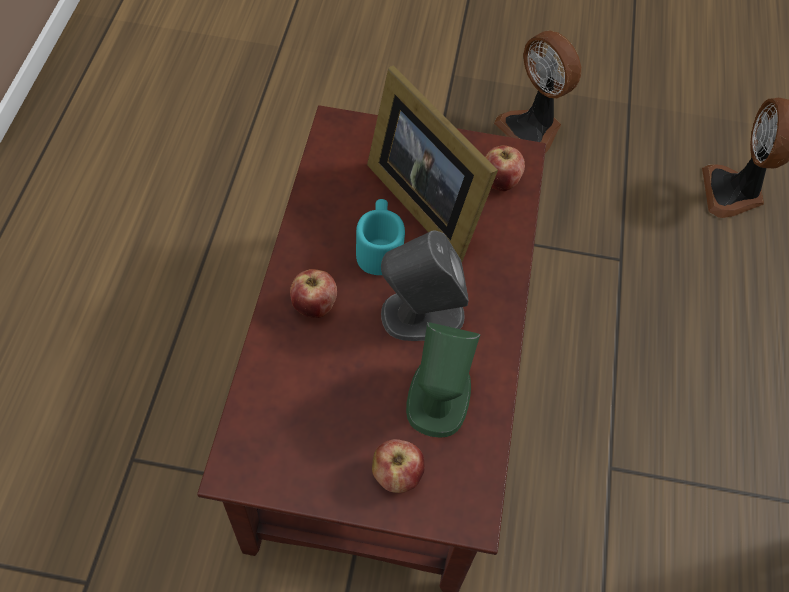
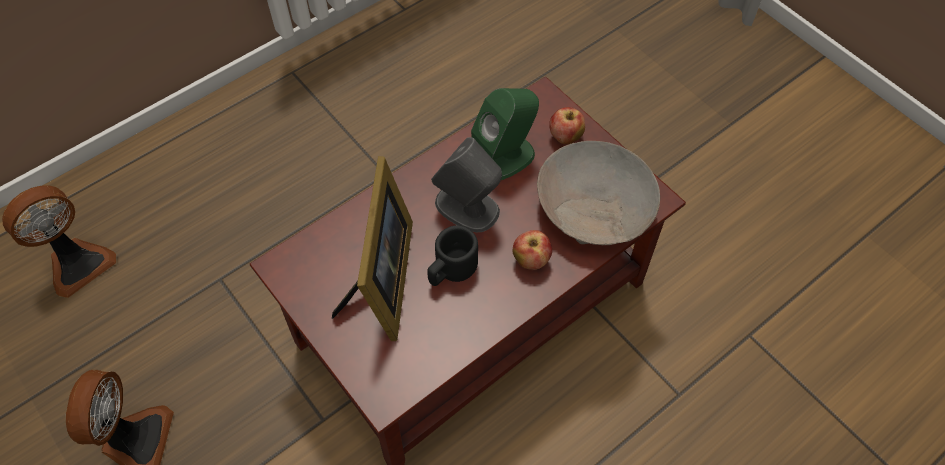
camera: 135 degrees left, 0 degrees up
(296, 410) = (594, 206): none -> beige bowl
(379, 248) = (451, 269): turquoise mug -> black mug
(500, 182) = (318, 256): apple -> none

